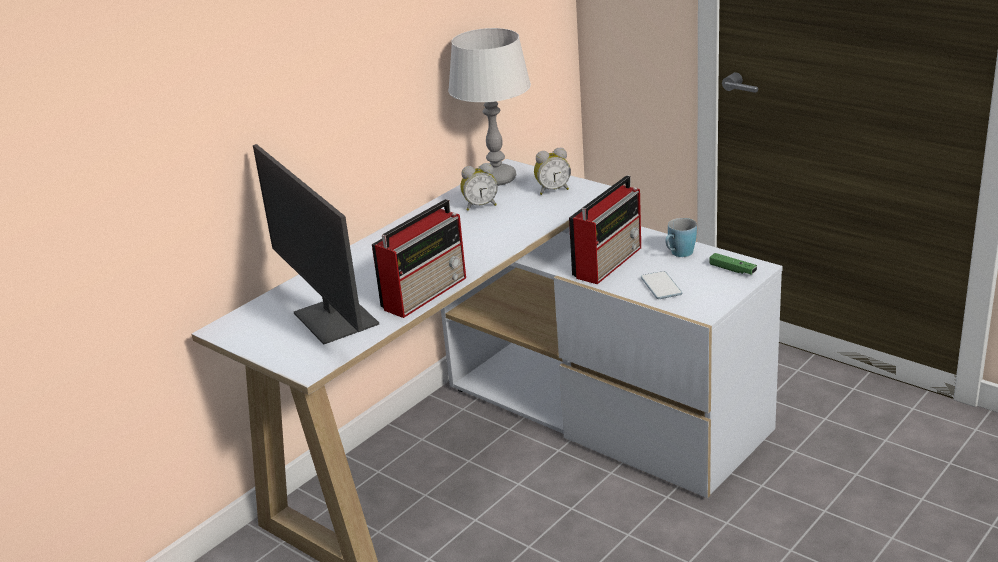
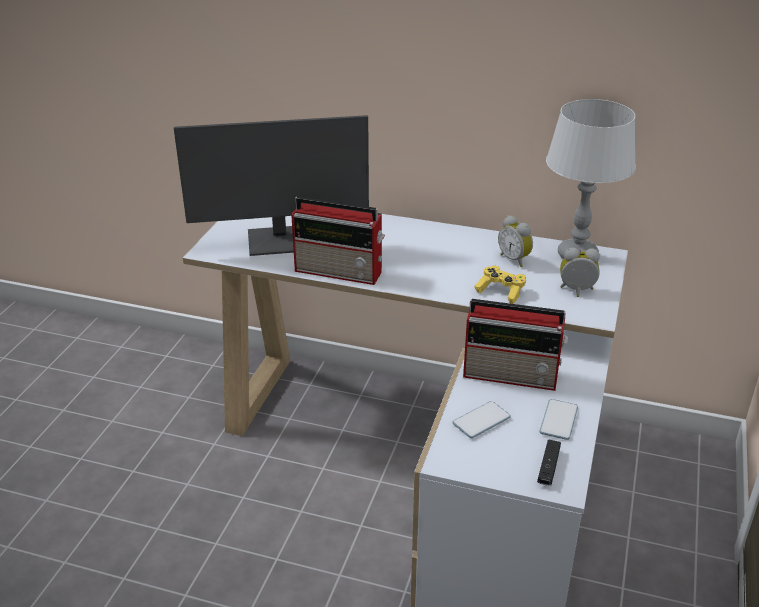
camera: 65 degrees right, 5 degrees up
(333, 320) = (280, 242): monitor -> monitor turned 135 degrees counterclockwise
(527, 221) = (501, 291): none -> yellow game controller
(552, 190) = (577, 291): alarm clock -> alarm clock turned 135 degrees clockwise
(679, 254) = (558, 420): blue mug -> phone
(732, 269) = (548, 468): green game controller -> black game controller

